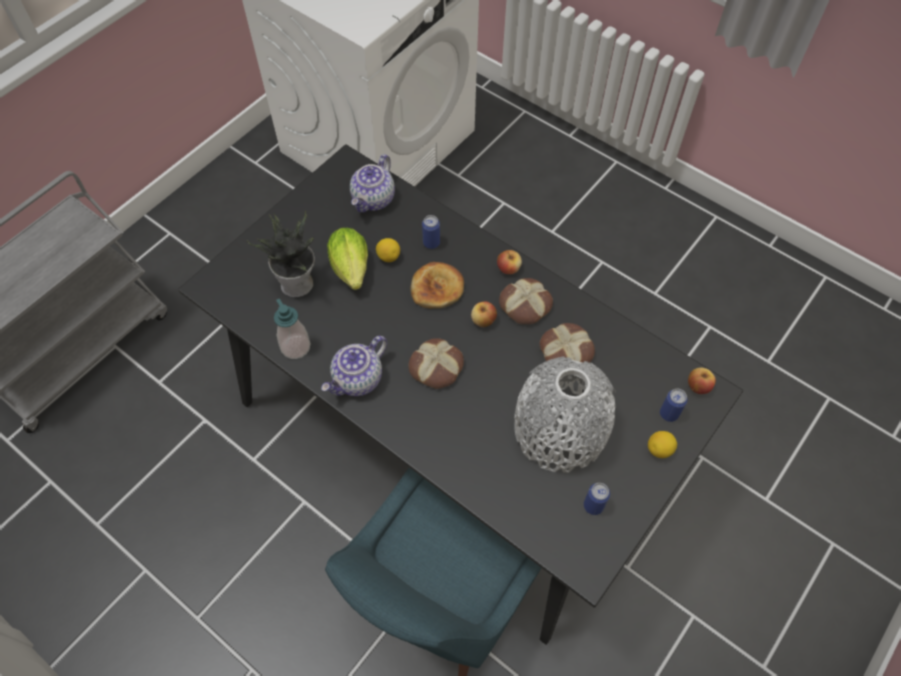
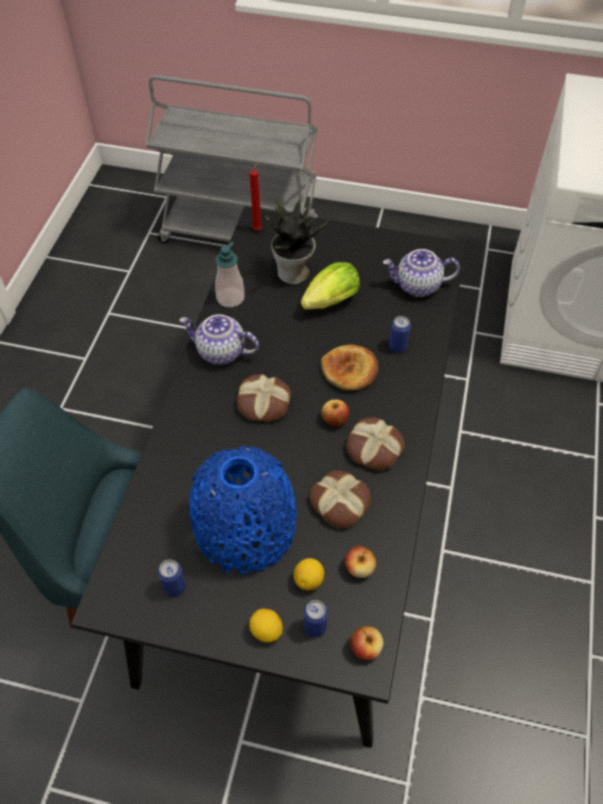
camera: 65 degrees right, 5 degrees down
(219, 289) = (258, 229): none -> red candle
(388, 257) = (361, 321): lemon -> lemon (309, 580)
(508, 268) = (408, 418): apple -> apple (359, 568)
(560, 430) = (245, 528): grey vase -> blue vase

